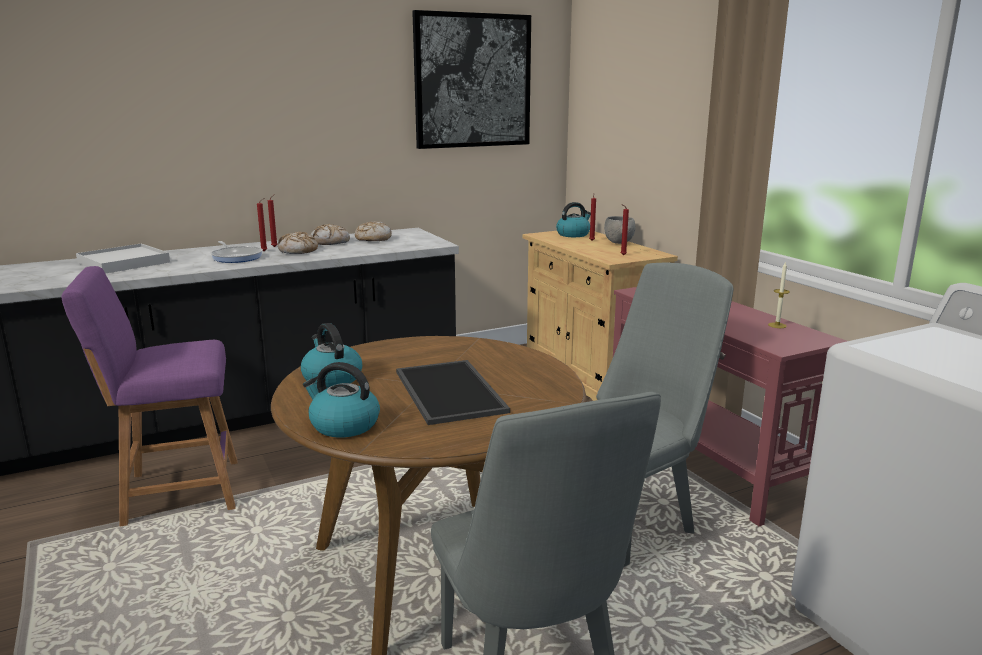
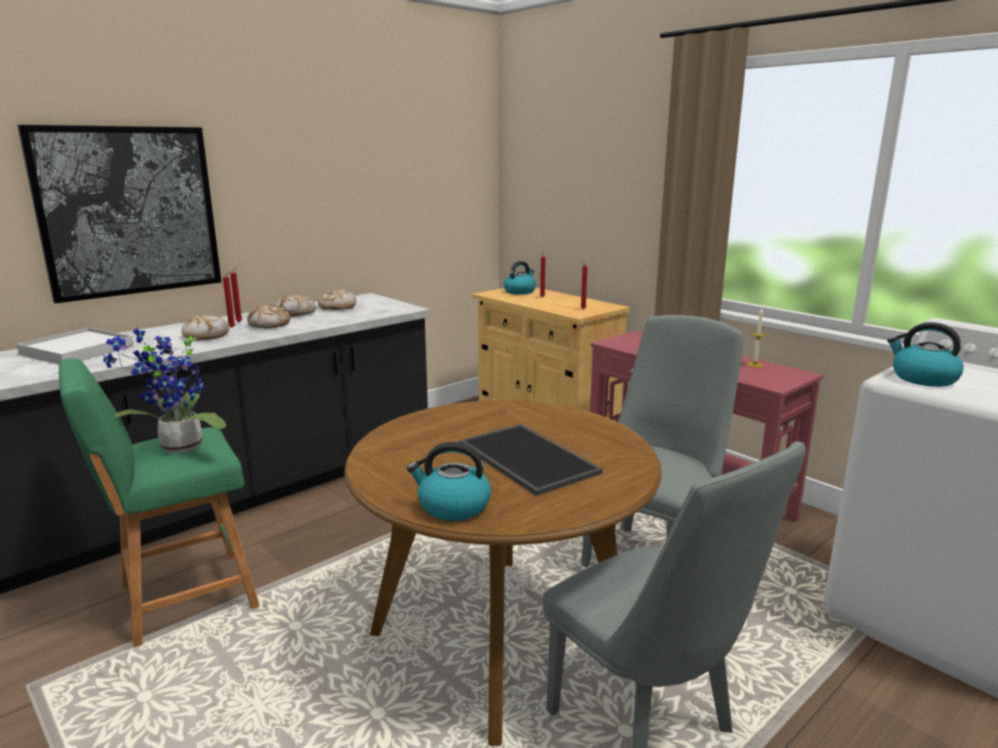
camera: 15 degrees left, 0 degrees up
(172, 355) = (177, 449): none -> potted plant
(175, 493) = (180, 599): purple stool -> green stool
(236, 257) = (206, 336): frying pan -> bread
(331, 378) = (398, 457): kettle -> kettle (922, 378)
(472, 81) = (416, 146): picture -> picture (128, 211)
(619, 243) = (568, 298): grey bowl -> none

